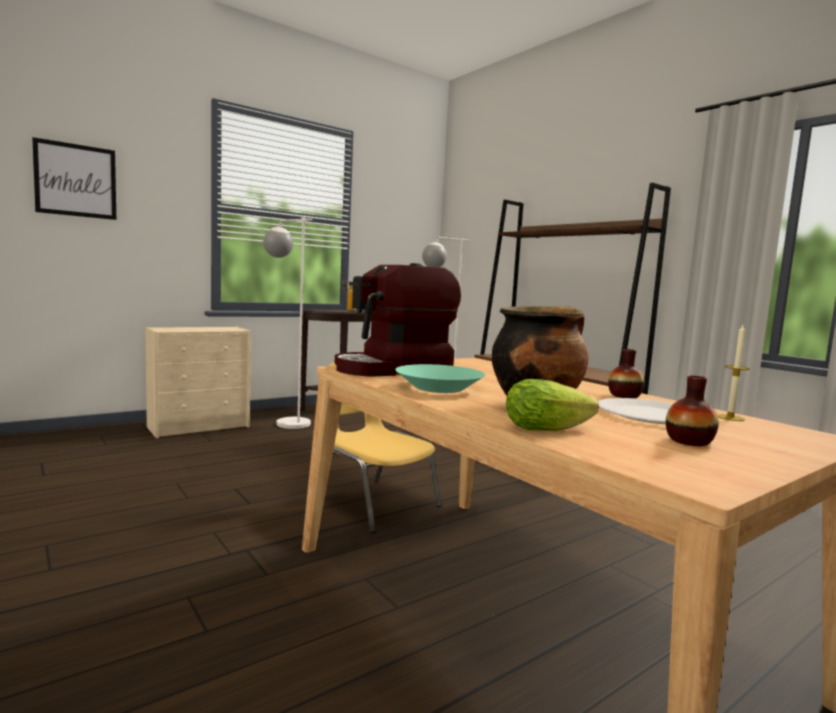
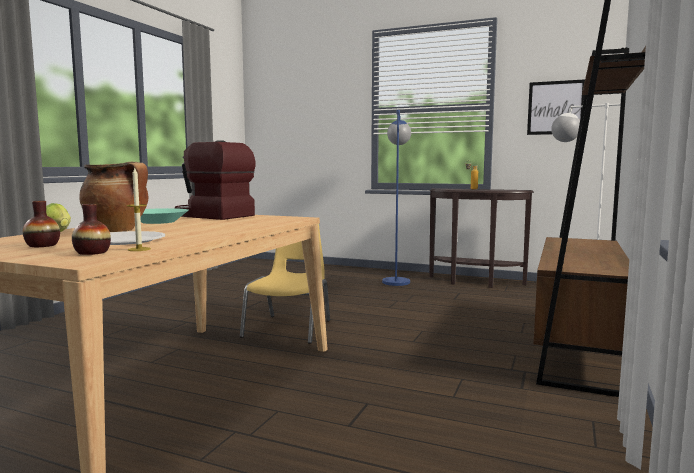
camera: 60 degrees right, 0 degrees up
(76, 180) = (295, 108): picture -> picture (555, 107)
(200, 427) = (342, 272): beige dresser -> none
(285, 421) = (396, 280): white floor lamp -> blue floor lamp
(624, 396) = (196, 236): vase -> vase (92, 252)

